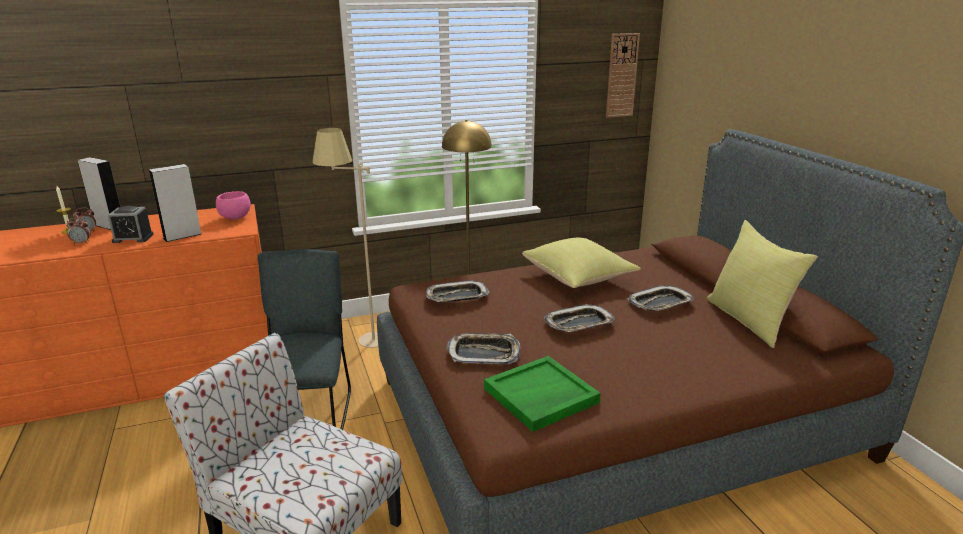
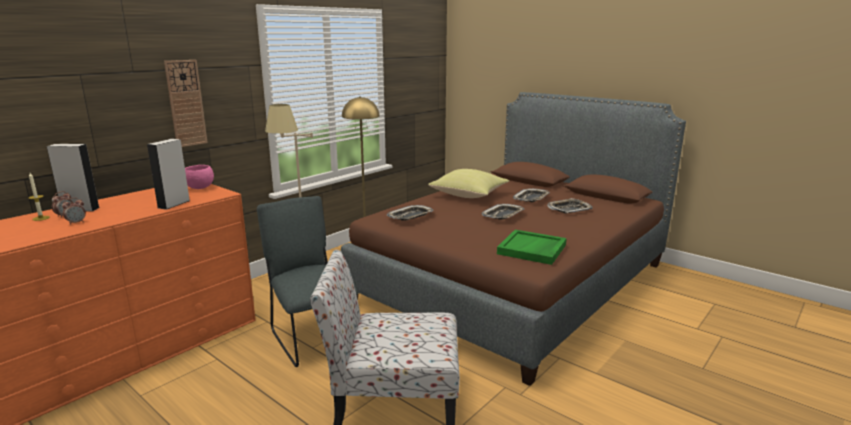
camera: 30 degrees left, 5 degrees down
(133, 238) = (126, 212): alarm clock -> none
(484, 353) = (470, 239): tray -> tray (569, 209)
(621, 75) = (429, 66): wall clock -> wall clock (186, 103)
(750, 320) = (584, 197): yellow pillow -> none

